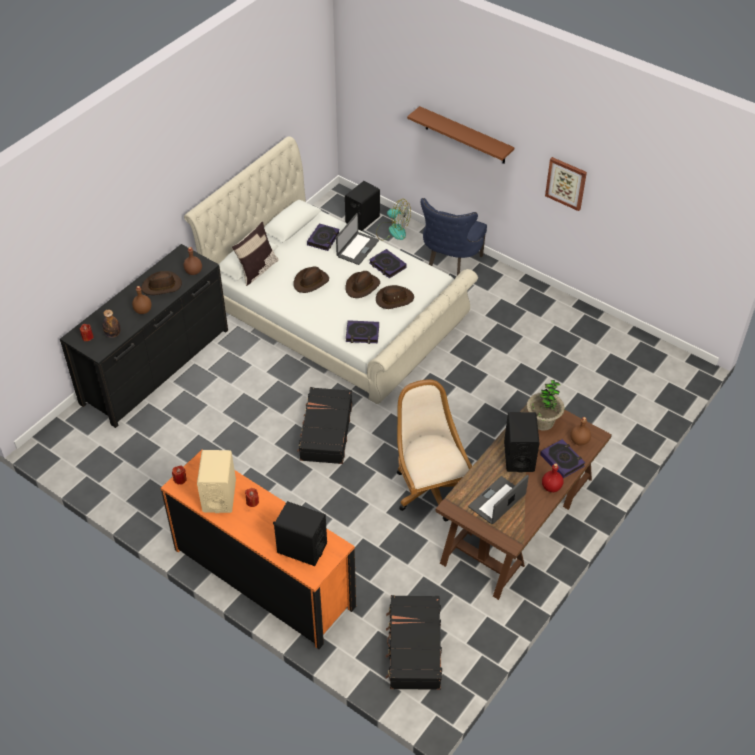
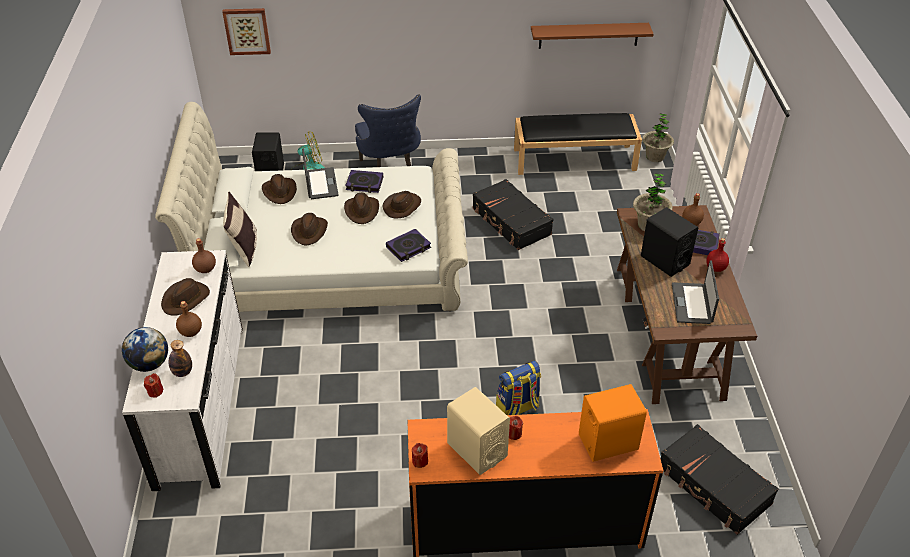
camera: 40 degrees left, 5 degrees down
(101, 317) = (150, 364): none -> globe
(157, 366) = (202, 403): black dresser -> white dresser
(301, 548) = (607, 442): black speaker -> orange speaker
(323, 239) = (280, 191): book -> brown hat
(325, 432) = (435, 361): black suitcase -> black suitcase (511, 222)
(343, 501) = (517, 408): none -> backpack
(429, 485) = (571, 348): office chair -> none
(465, 136) = (366, 29): brown shelf -> brown shelf (588, 35)
(566, 183) = (490, 28): picture -> picture (247, 31)
(613, 337) = (575, 159): none -> black bench
(687, 374) = (655, 157): none -> potted plant

